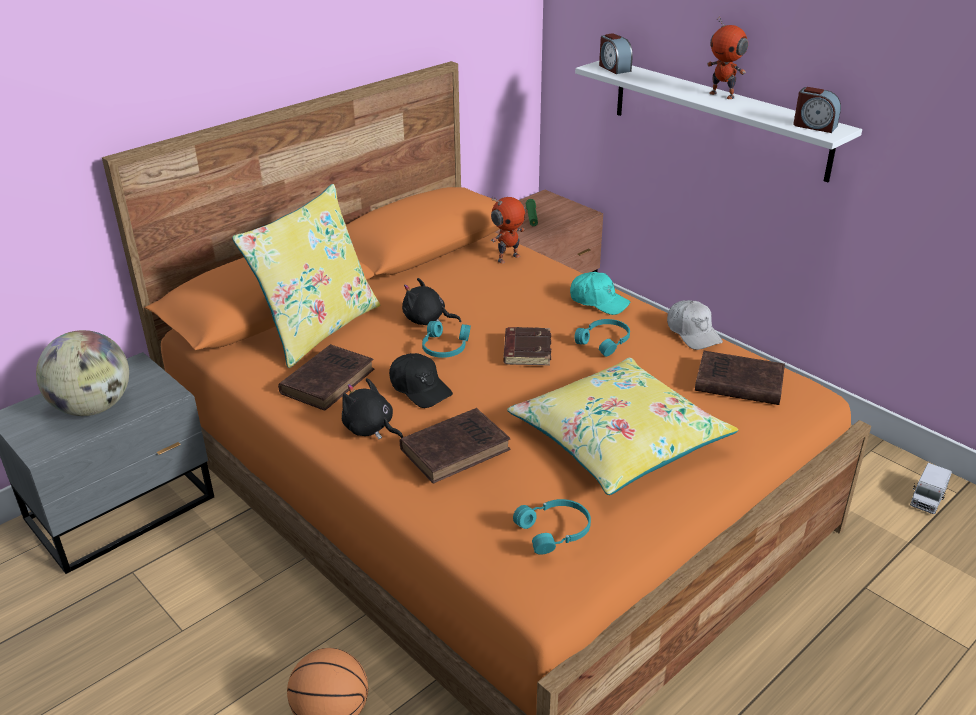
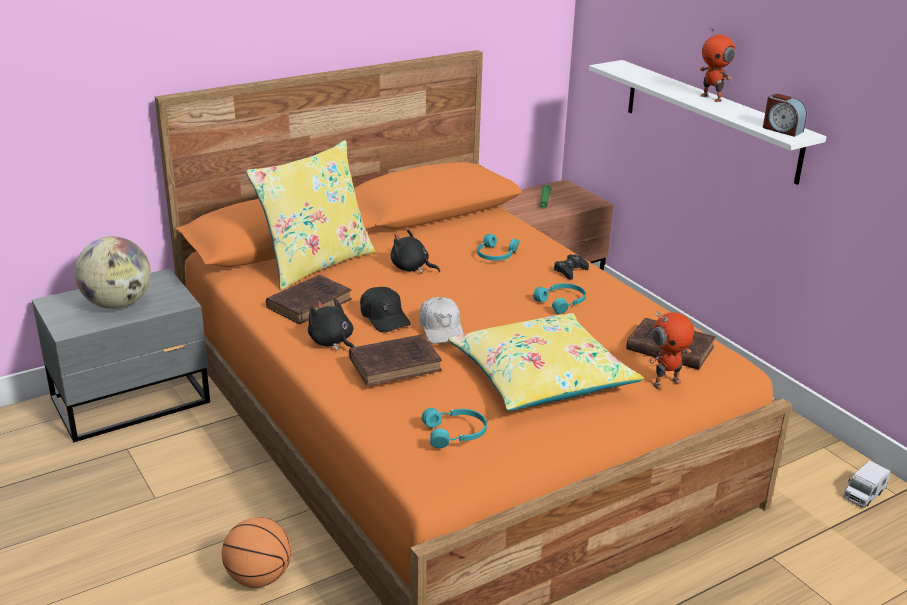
camera: 10 degrees right, 5 degrees down
(444, 348) = (417, 290): turquoise headphones -> turquoise headphones (495, 255)
(508, 258) = (502, 228): toy robot -> toy robot (666, 382)
(526, 350) = (488, 300): brown book -> none
(599, 301) = (570, 271): turquoise cap -> black game controller
(614, 68) = (624, 68): alarm clock -> none
(693, 333) = (646, 305): white cap -> white cap (441, 329)

